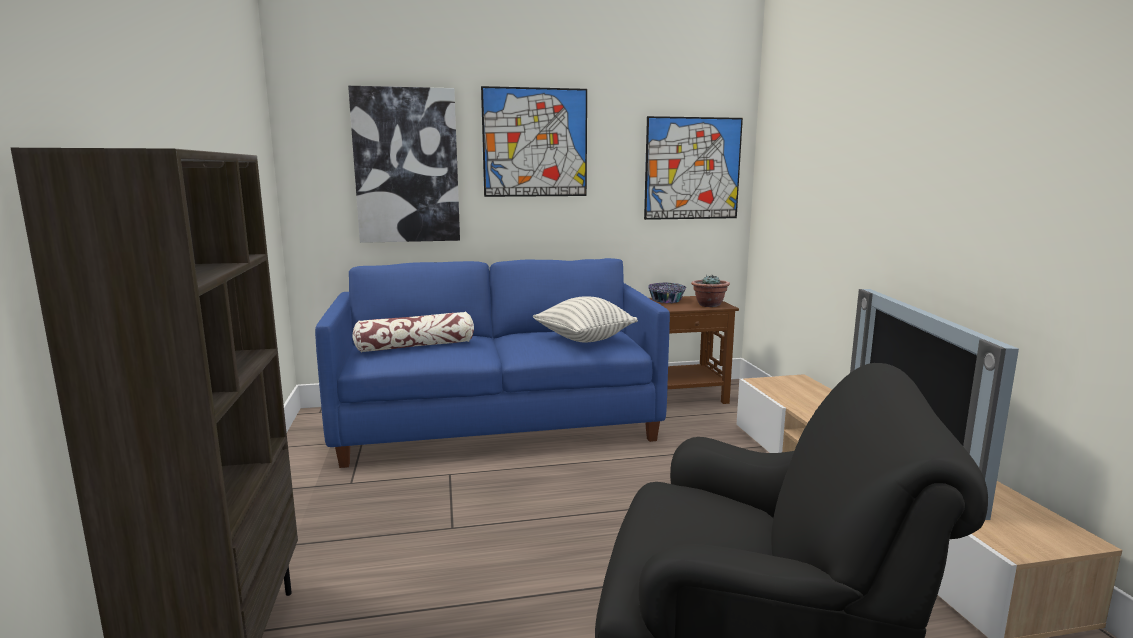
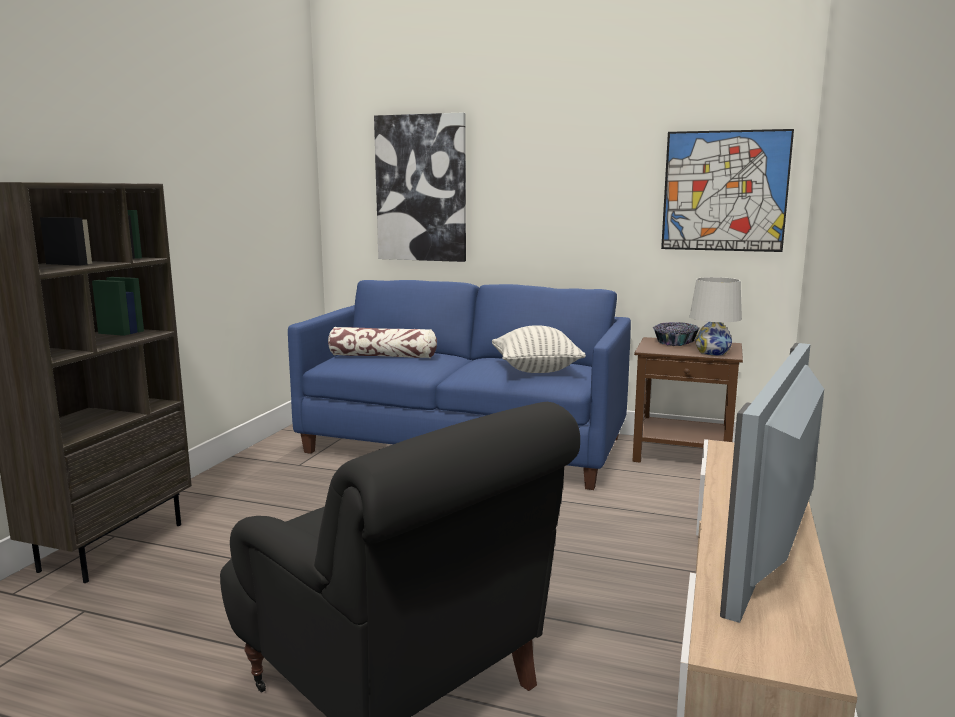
camera: 30 degrees right, 0 degrees up
(535, 143) = (542, 164): picture -> none
(709, 305) = (712, 352): potted plant -> white table lamp

